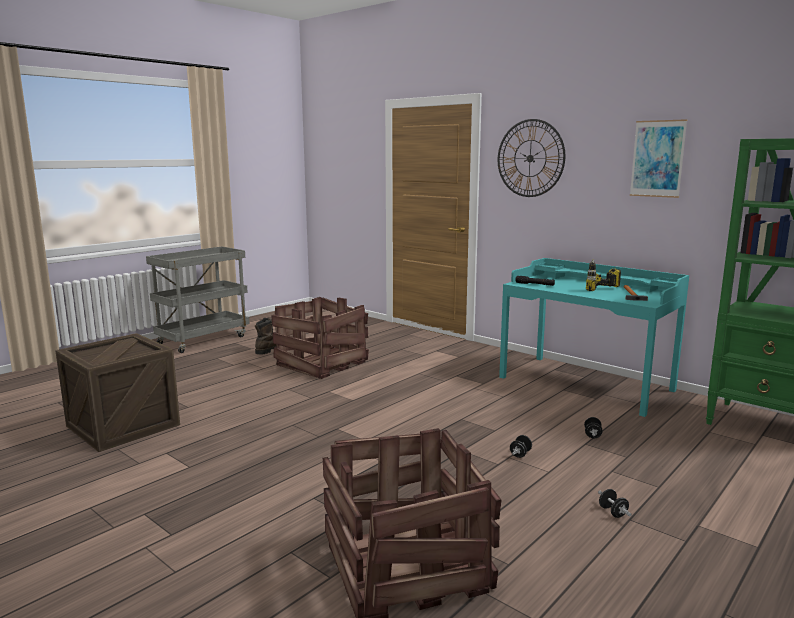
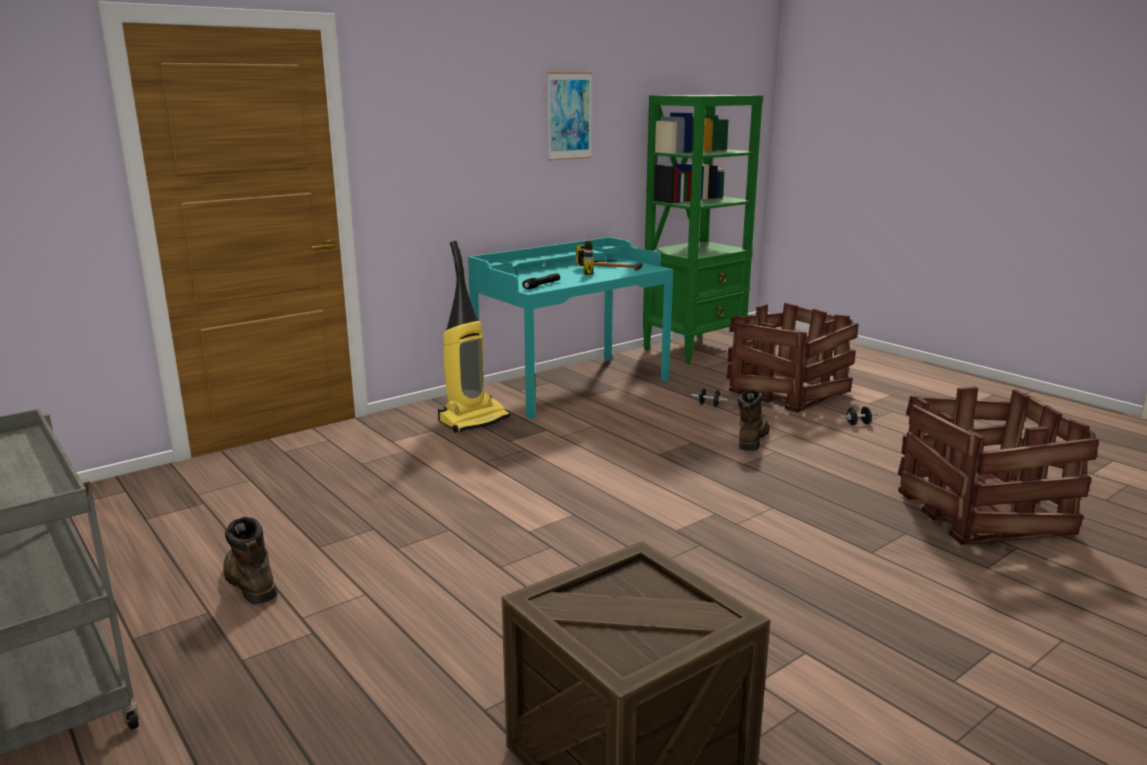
camera: 80 degrees left, 5 degrees up
(320, 363) = (384, 534): crate -> crate (789, 391)
(485, 364) = (474, 420): none -> vacuum cleaner
(520, 454) = (752, 439): black dumbbell -> brown boot
(530, 158) = (428, 120): wall clock -> none

